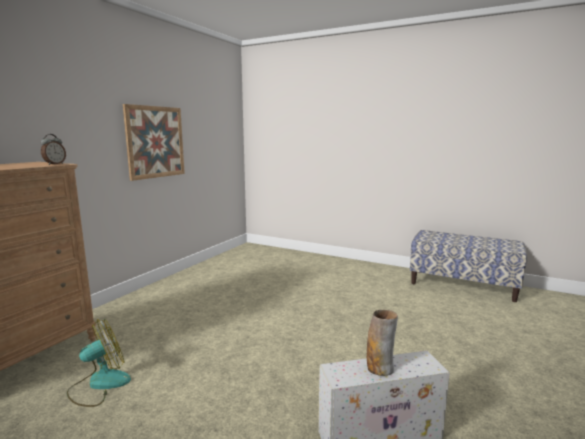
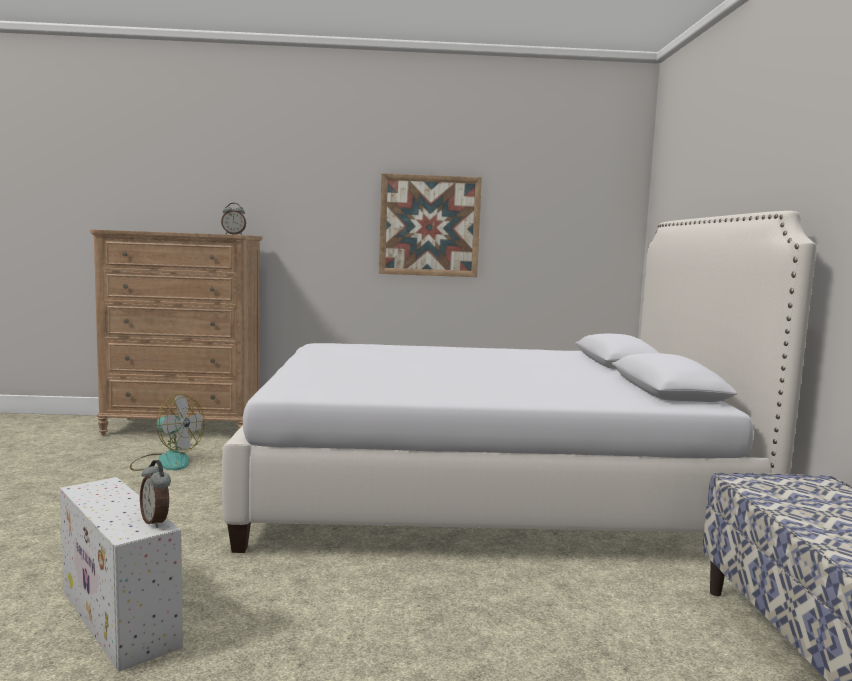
camera: 60 degrees right, 5 degrees down
(286, 290) = (485, 489): none -> white bed
(380, 368) = (113, 504): vase -> none
(414, 356) = (156, 521): none -> alarm clock

